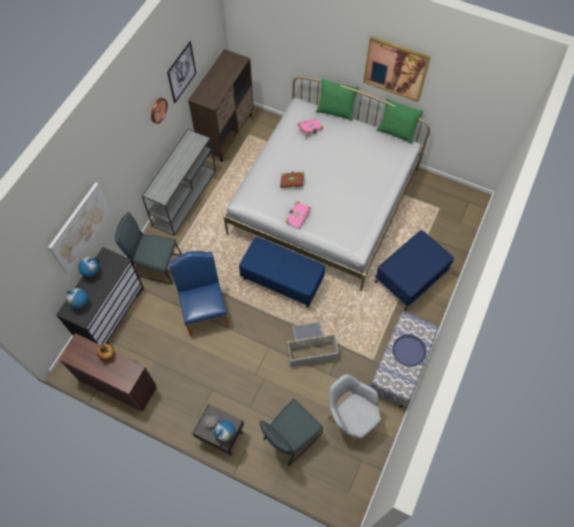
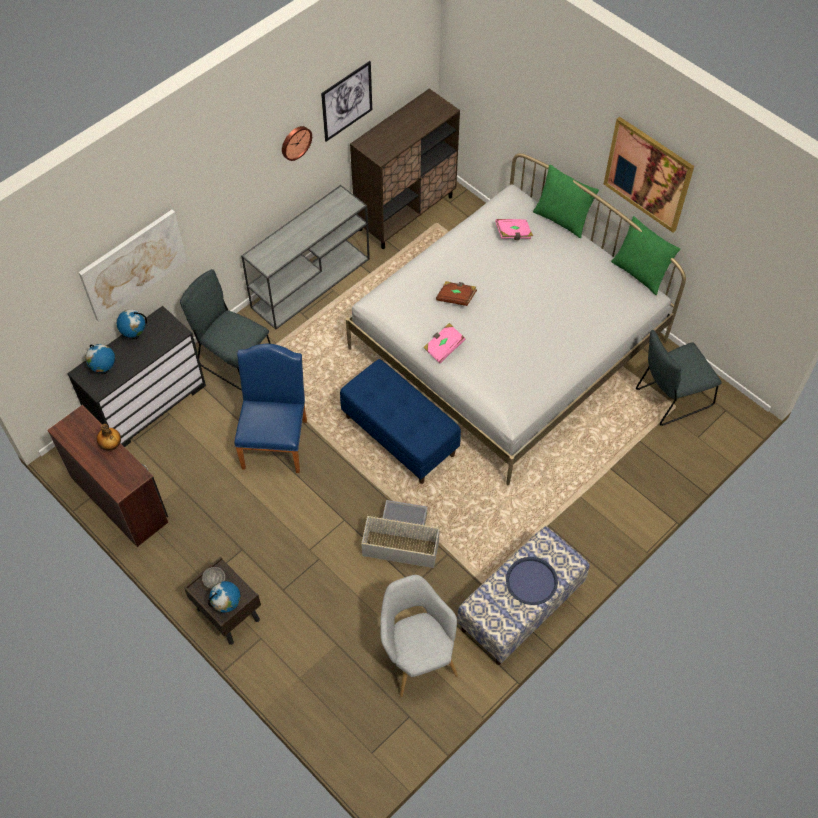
camera: 20 degrees right, 5 degrees down
(290, 438) = (322, 651): grey chair -> grey chair (670, 398)
(410, 278) = (589, 491): blue ottoman -> none

